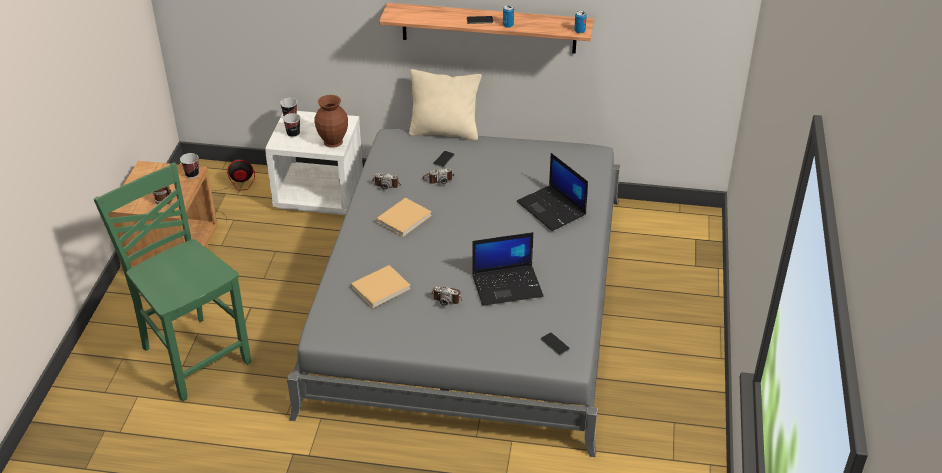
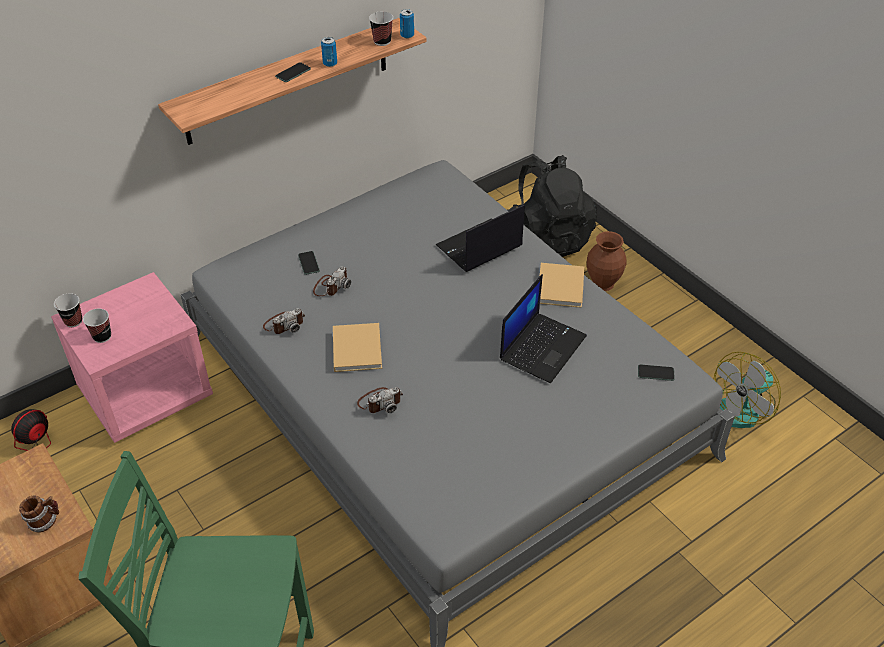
camera: 45 degrees left, 5 degrees up
(192, 174) = (35, 464): cup -> cup (382, 41)
(320, 194) = (146, 393): white nightstand -> pink nightstand
(332, 142) = (162, 317): brown vase -> brown vase (602, 284)
(382, 287) = (435, 435): beige book -> beige book (560, 285)
(444, 132) = (270, 235): beige pillow -> none
(447, 297) = (507, 398): camera -> camera (380, 402)
(552, 208) = (479, 247): laptop -> laptop turned 135 degrees clockwise
(652, 439) = (741, 408): none -> fan
(672, 255) = (548, 237): none -> black backpack

